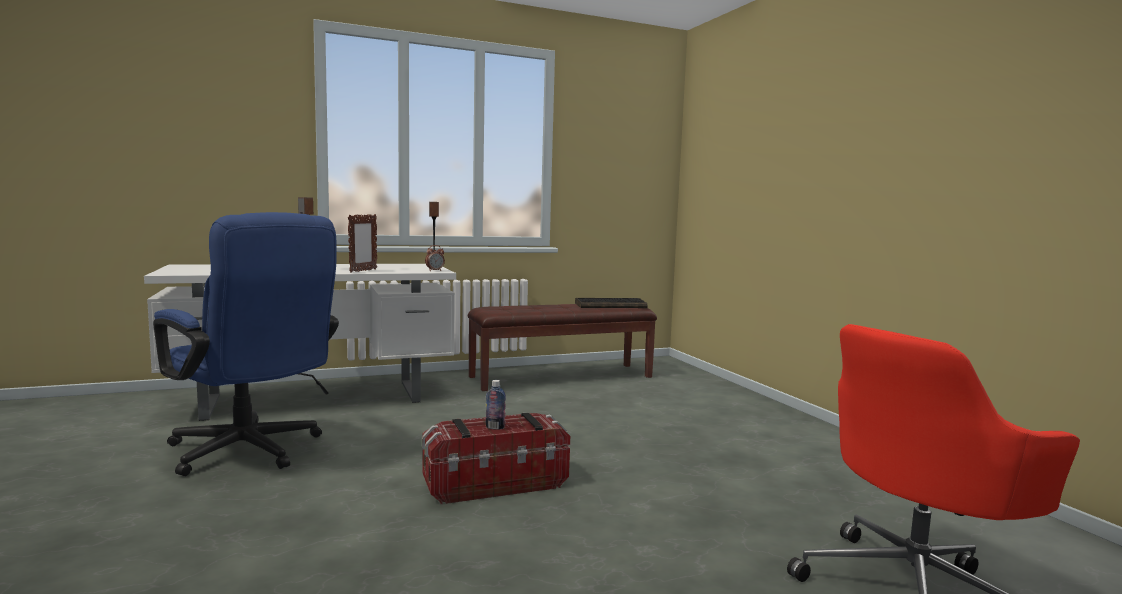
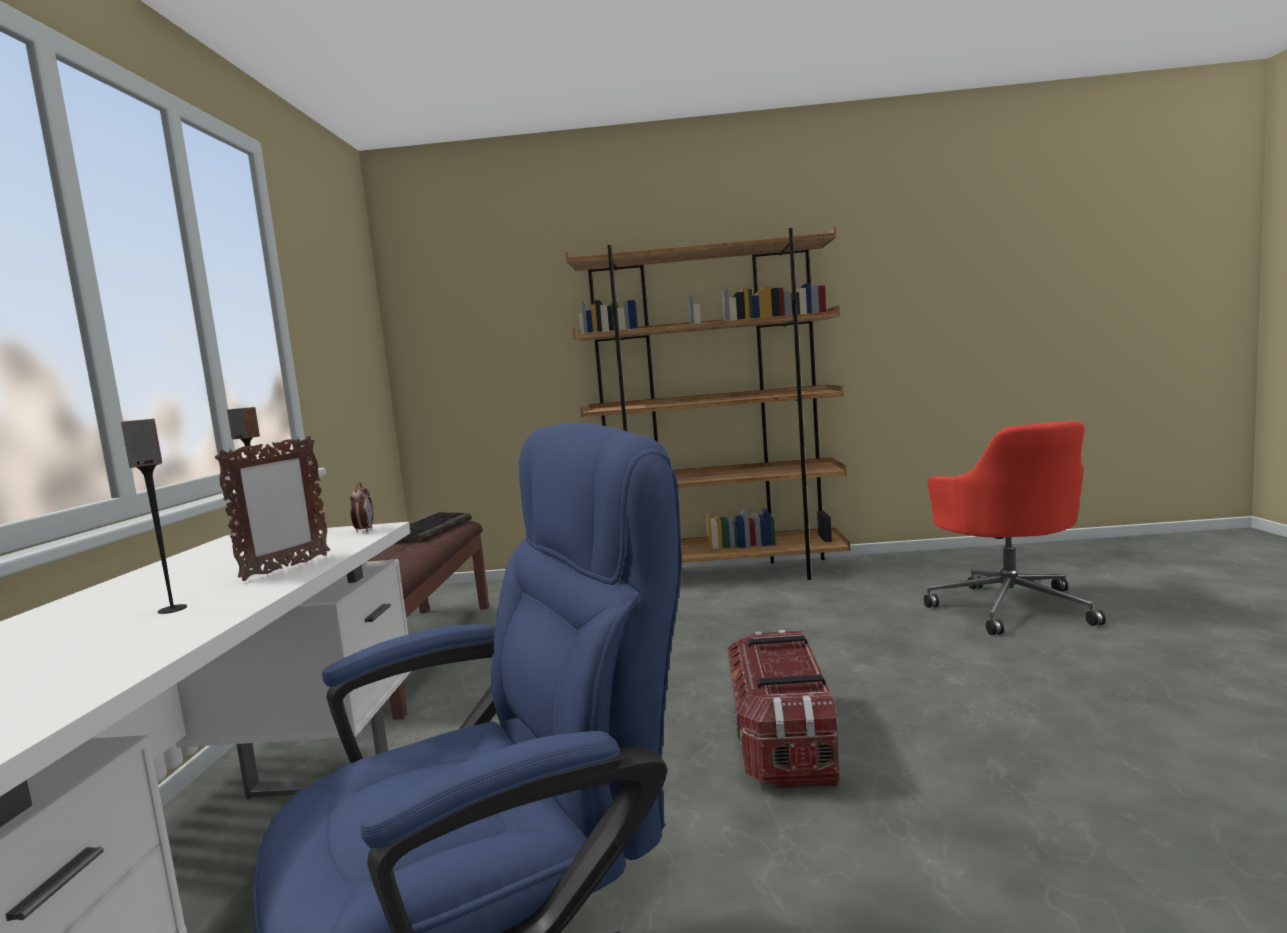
camera: 65 degrees left, 0 degrees up
(363, 271) = (286, 568): picture frame -> picture frame turned 75 degrees clockwise
(495, 427) = (780, 666): bottle -> none
(816, 434) = (722, 575): none -> brown bookcase

